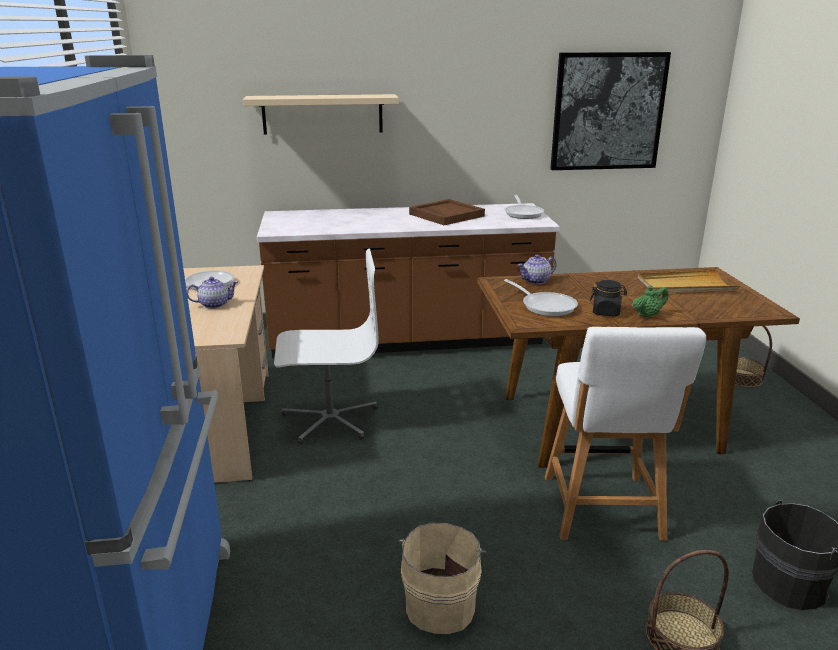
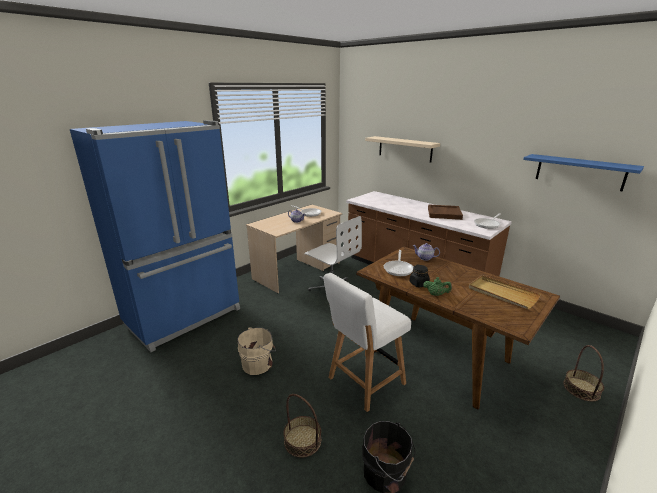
camera: 50 degrees right, 0 degrees up
(608, 112) = (579, 172): picture -> blue shelf

